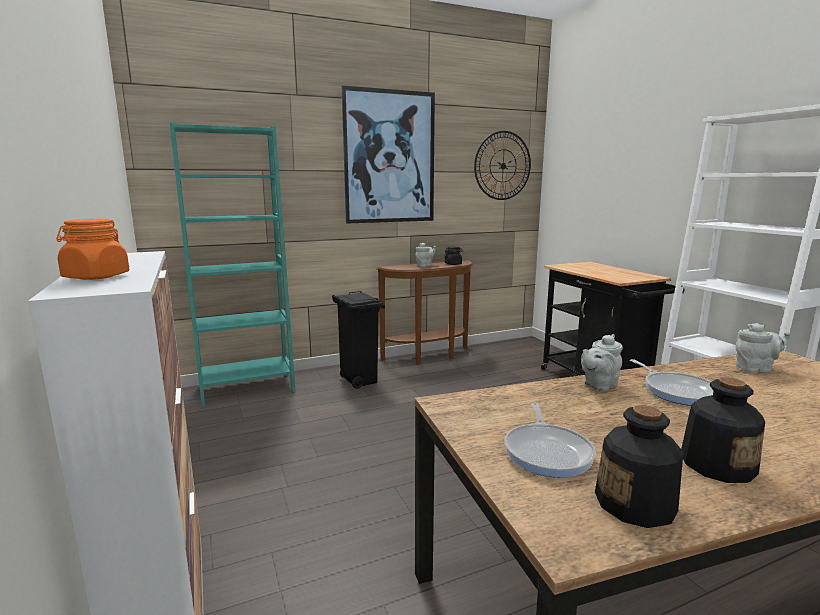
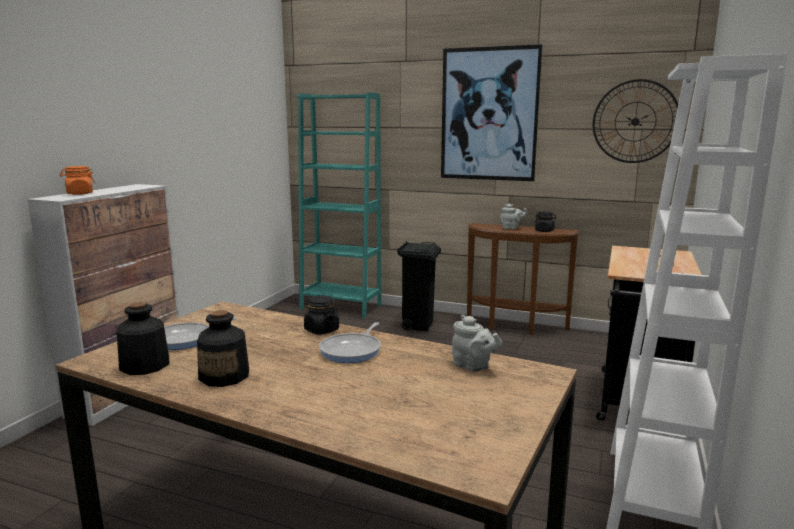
camera: 45 degrees right, 0 degrees up
(598, 385) = (321, 330): grey teapot -> black jar

